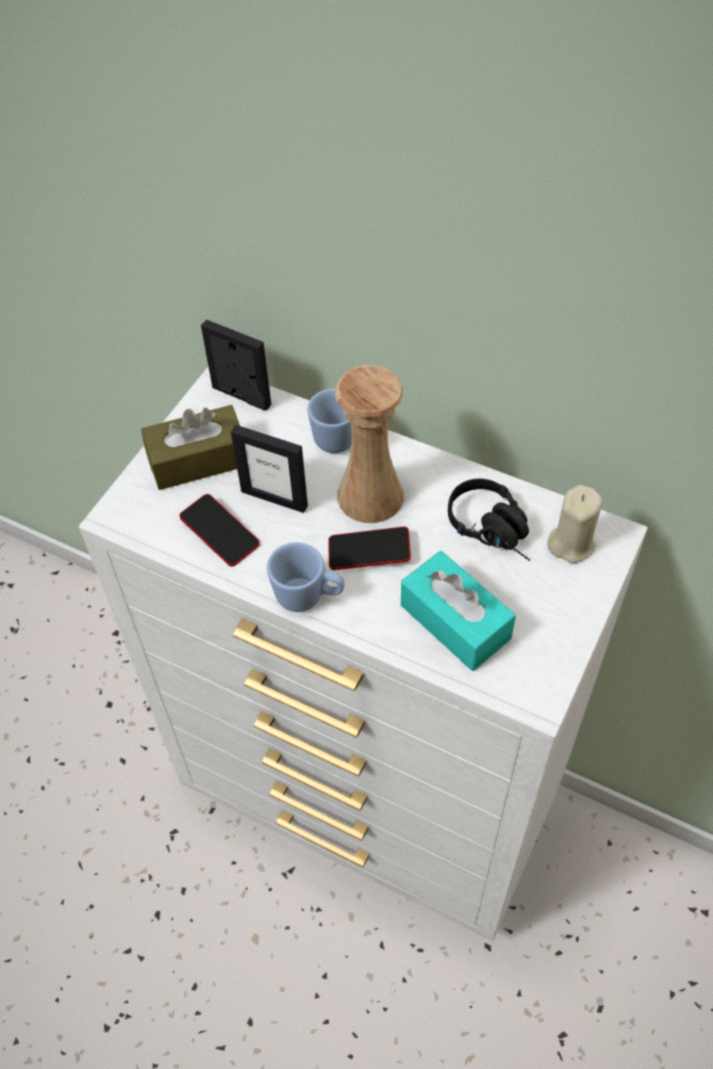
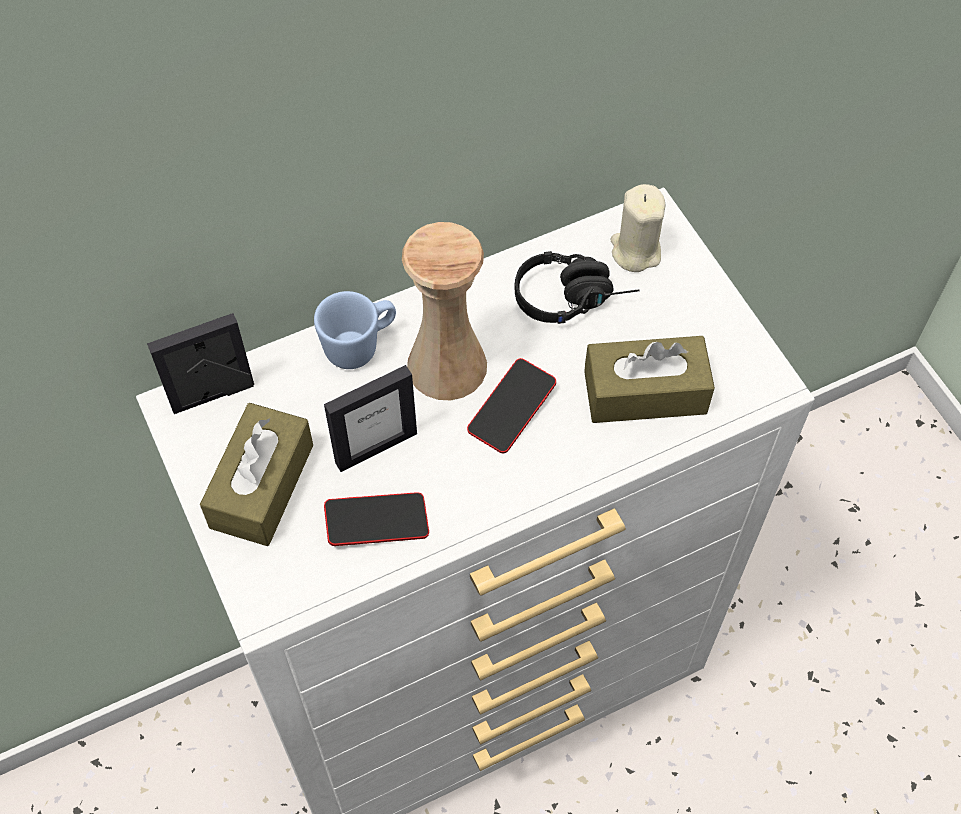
camera: 55 degrees left, 5 degrees up
(308, 597) = (520, 492): blue mug -> none
(455, 621) = (645, 392): turquoise tissue box -> brown tissue box

